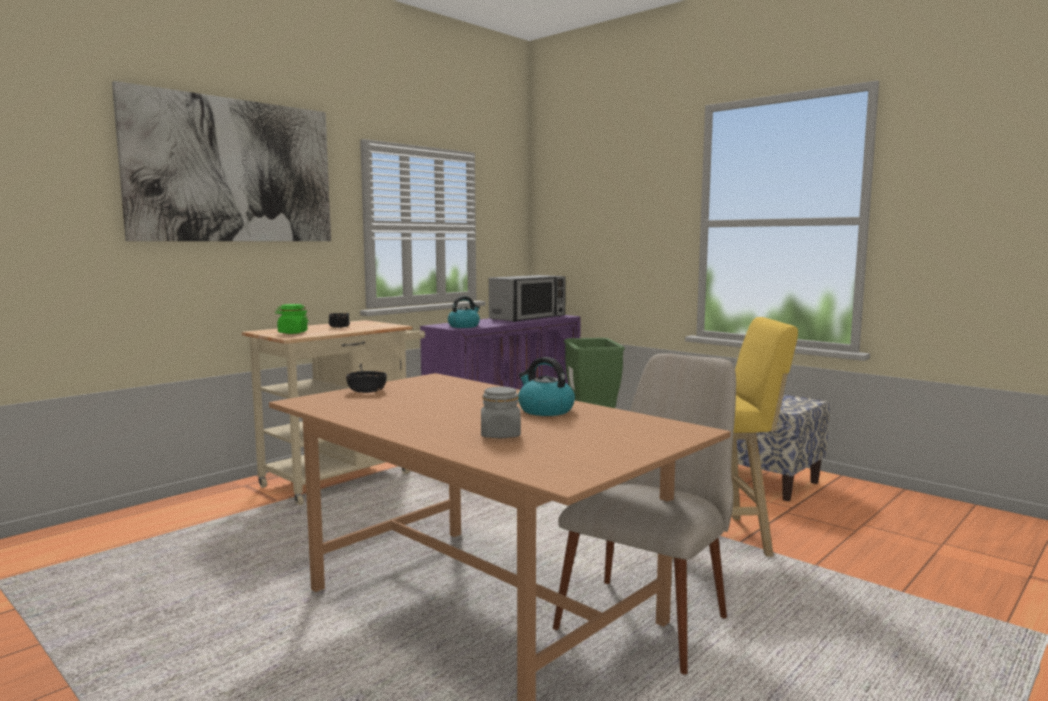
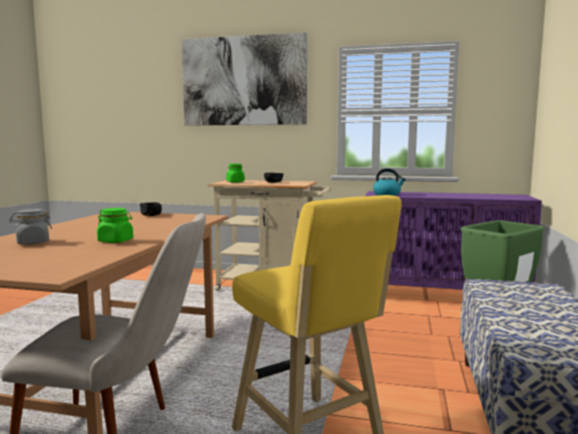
camera: 60 degrees right, 0 degrees up
(528, 318) = (479, 196): microwave -> none
(545, 410) = (116, 241): kettle -> green jar

